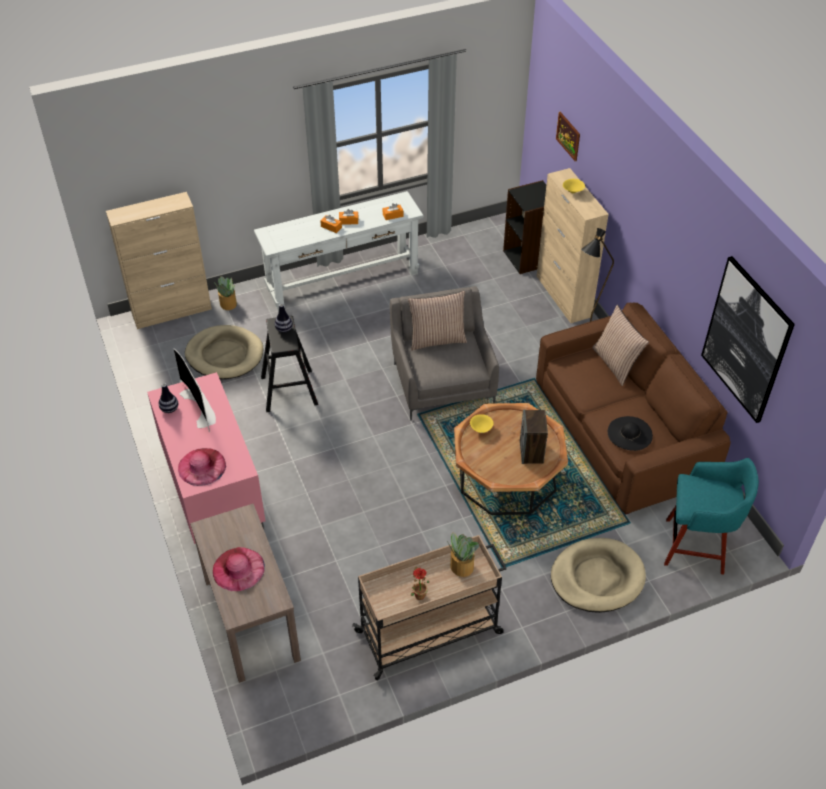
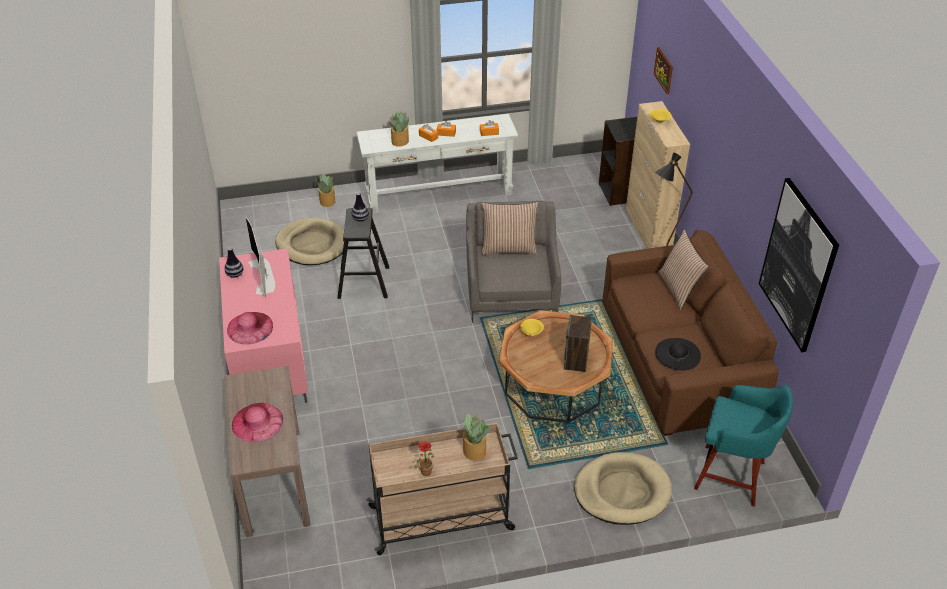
camera: 10 degrees right, 5 degrees down
(172, 311) = (275, 202): beige cabinet -> none
(302, 236) = (399, 141): none -> potted plant

